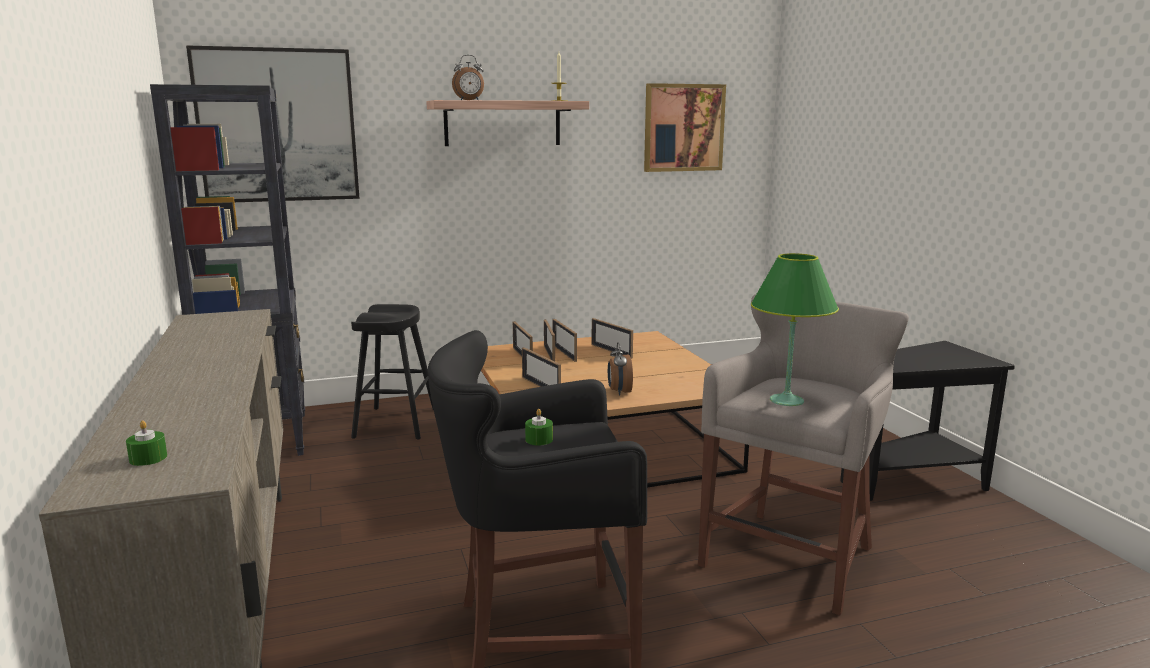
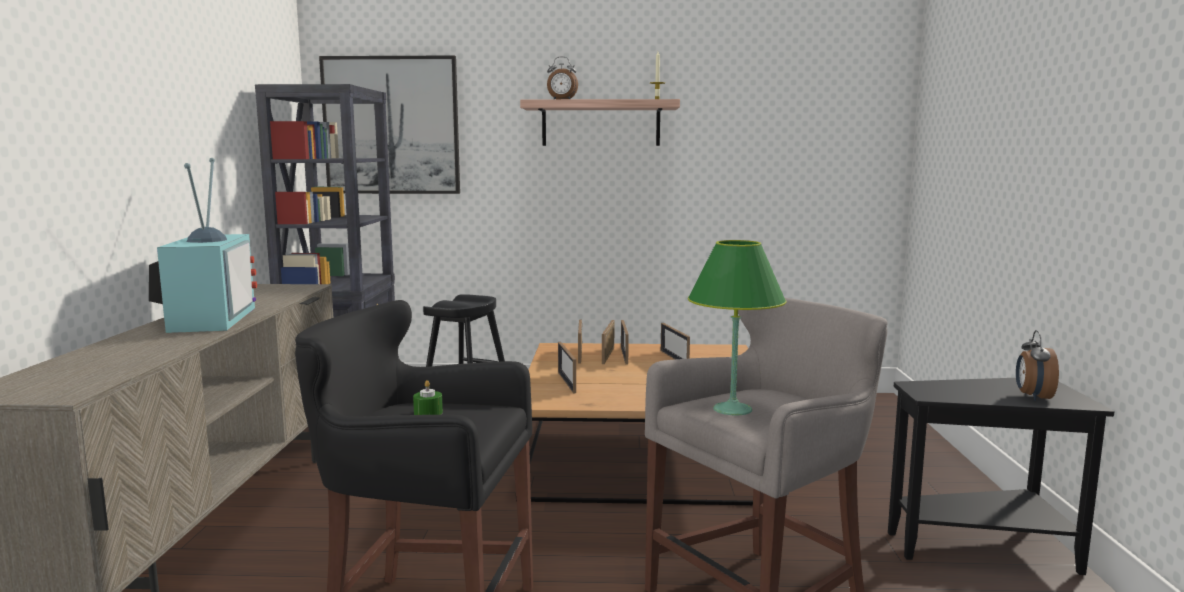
camera: 20 degrees right, 5 degrees down
(148, 458) = (58, 377): green candle -> none
(200, 366) = (207, 319): none -> television
(619, 391) = (639, 395): alarm clock -> alarm clock (1032, 397)
(683, 128) = (801, 129): picture -> none

